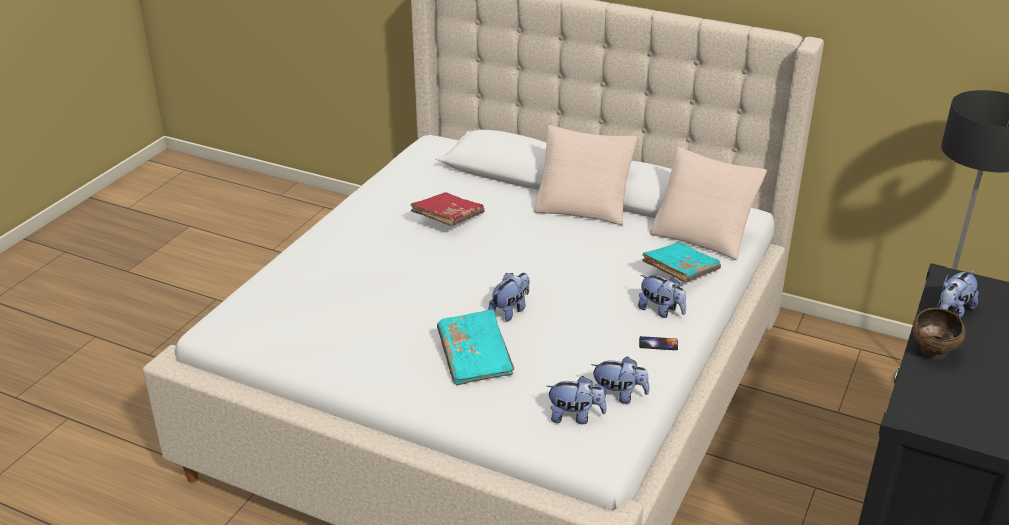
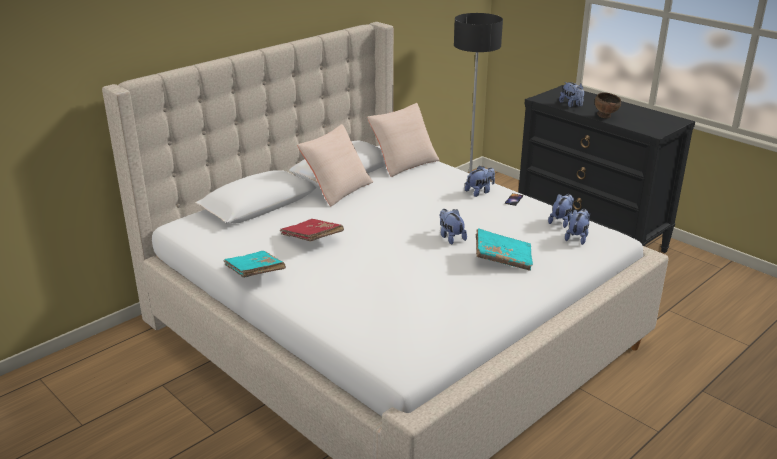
camera: 70 degrees left, 5 degrees down
(680, 272) = (441, 178): turquoise book -> turquoise book (254, 273)

